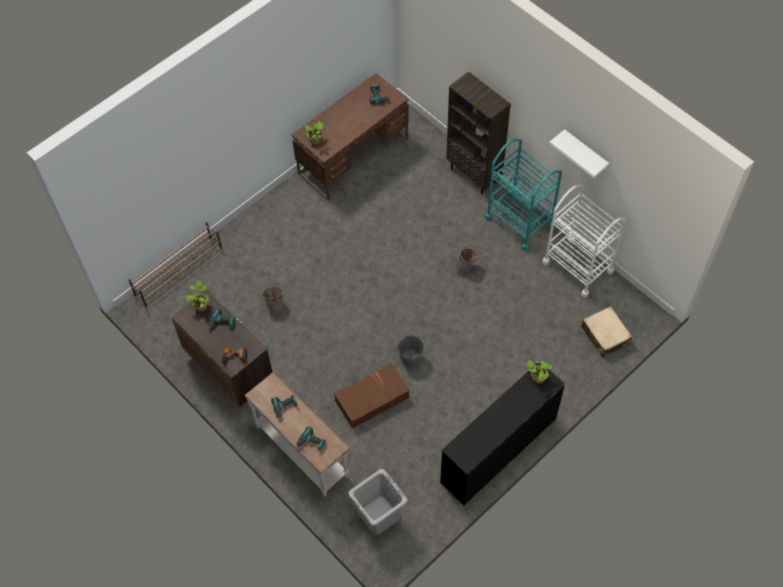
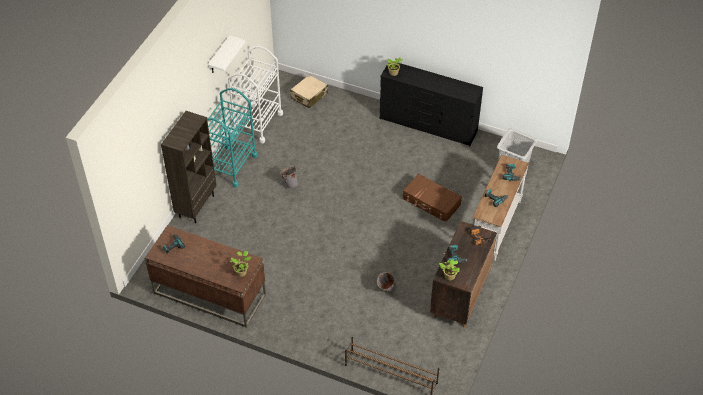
camera: 115 degrees left, 10 degrees down
(410, 358) = (385, 191): grey bucket -> none

